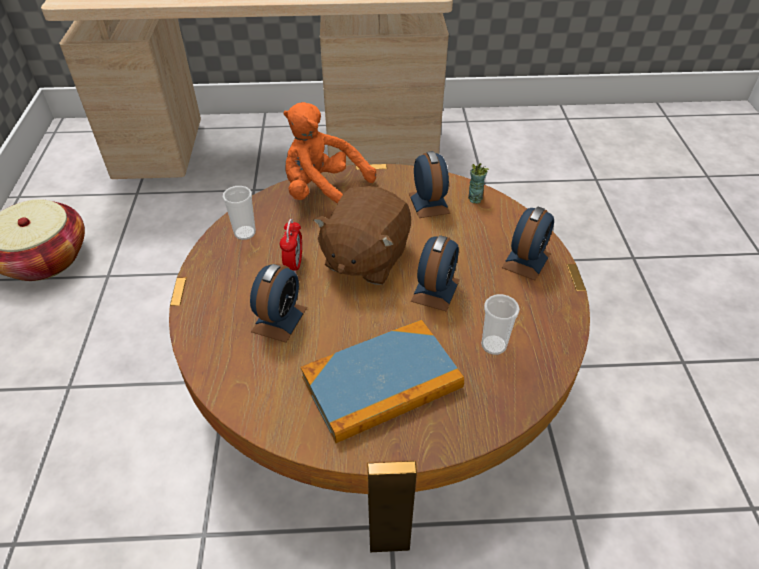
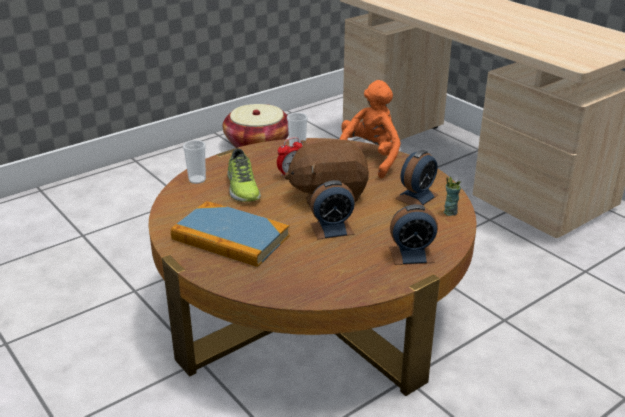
camera: 55 degrees right, 15 degrees down
(279, 319) = (242, 188): alarm clock -> shoe
(324, 194) = (369, 158): orange plush toy -> orange plush toy turned 45 degrees clockwise
(493, 345) = (308, 267): cup -> cup (197, 180)

